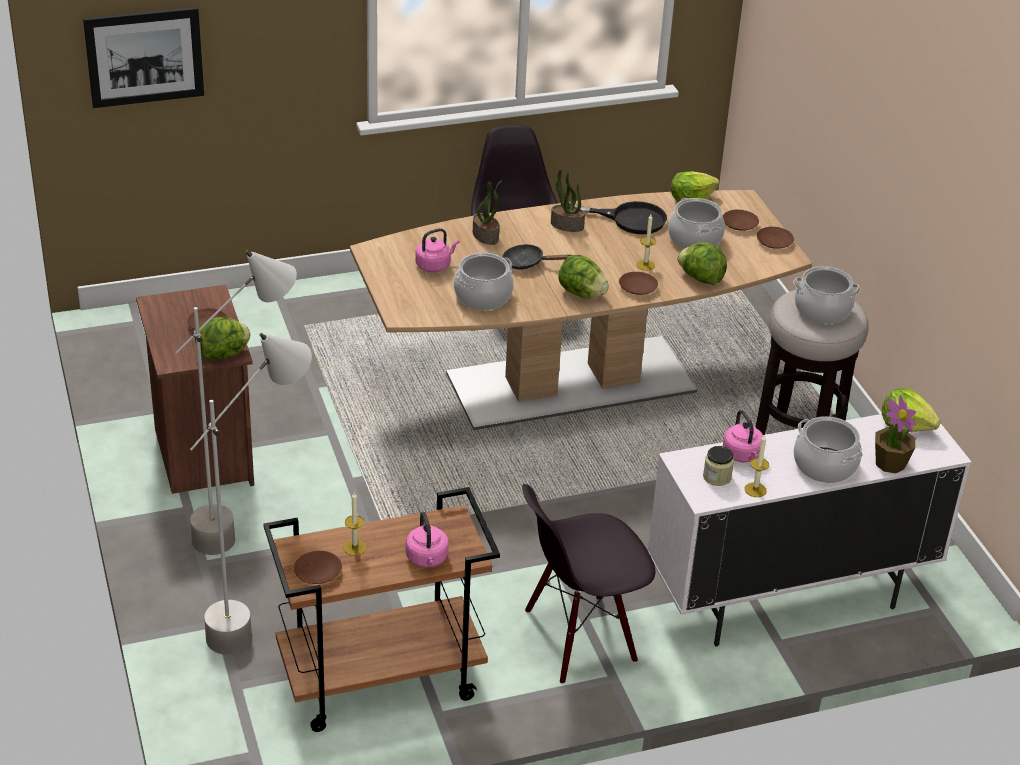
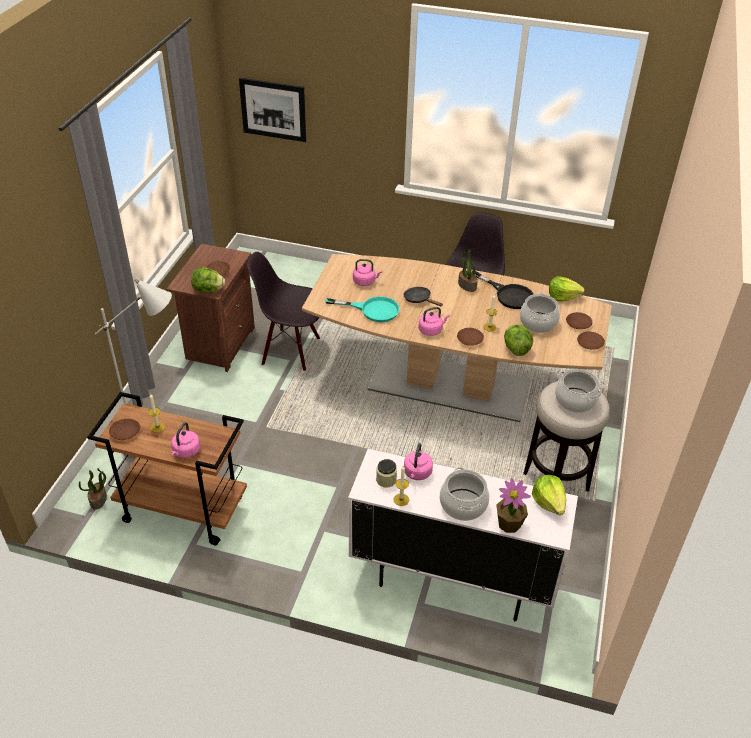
camera: 35 degrees right, 5 degrees up
(247, 529) = (201, 394): grey floor lamp -> none
(482, 296) = (372, 310): cooking pot -> turquoise frying pan
(486, 236) = (412, 275): potted plant -> potted plant (98, 500)
(579, 638) = (307, 540): black chair -> black chair (291, 350)
(581, 294) = (431, 330): lettuce -> pink kettle

